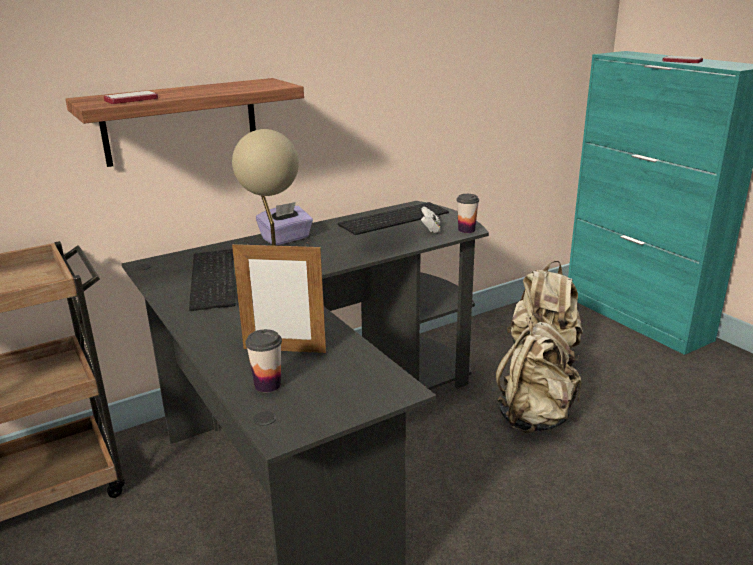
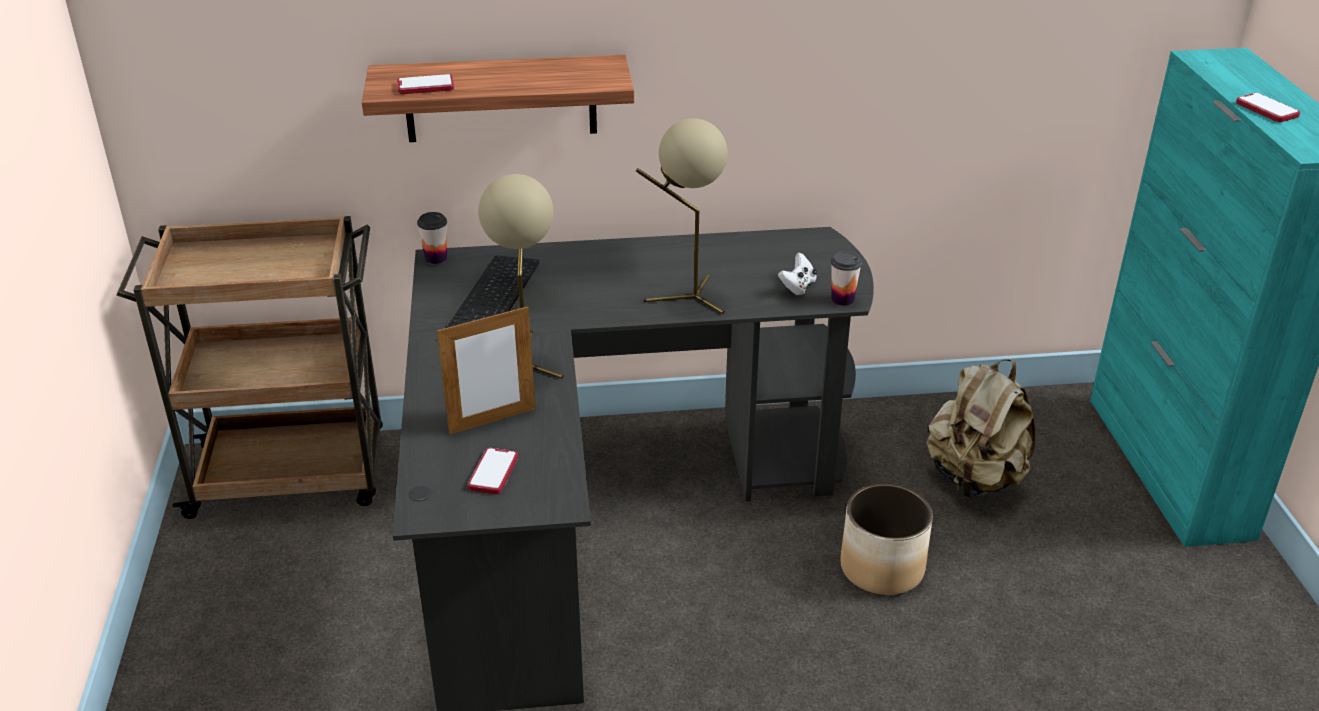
camera: 25 degrees right, 10 degrees up
(267, 385) = (447, 457): cup -> cup (436, 258)
(284, 350) = (492, 421): picture frame -> picture frame turned 60 degrees counterclockwise
(286, 239) = (613, 257): purple tissue box -> none
(319, 384) = (493, 472): none -> phone
(363, 248) = (688, 298): none -> beige table lamp
(394, 218) = (771, 253): keyboard -> none
(535, 418) = (882, 568): beige backpack -> planter

